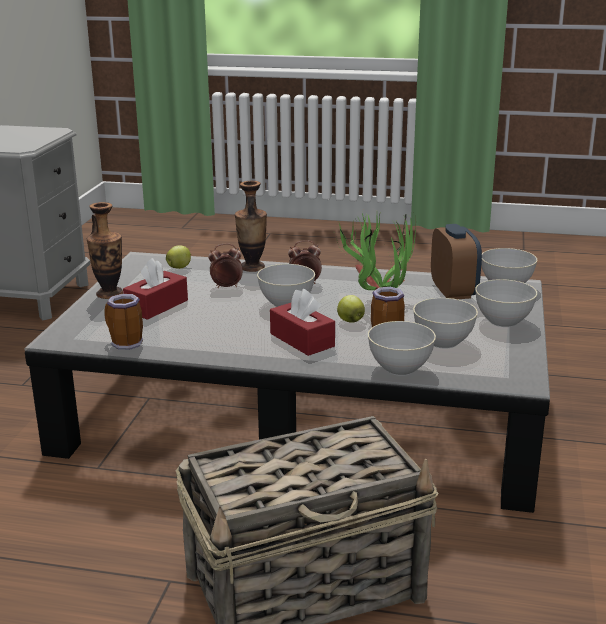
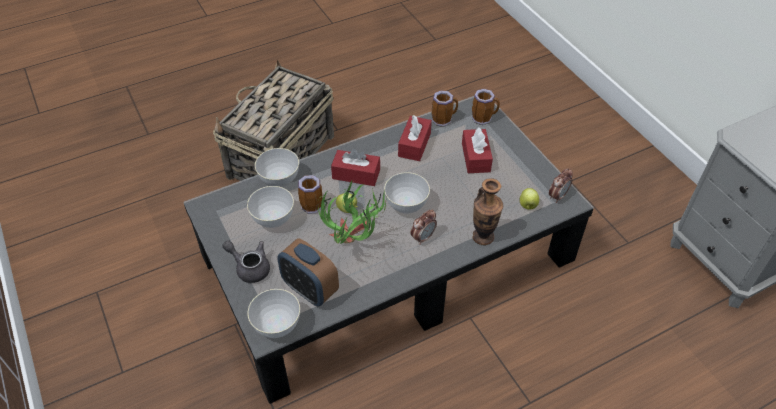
camera: 140 degrees right, 25 degrees up
(81, 327) = (483, 118): none -> mug
(109, 294) = (519, 152): vase -> none
(197, 337) = (414, 145): none -> red tissue box
(226, 286) = (466, 201): alarm clock -> alarm clock (557, 196)
(503, 321) = (250, 267): grey bowl -> grey teapot

